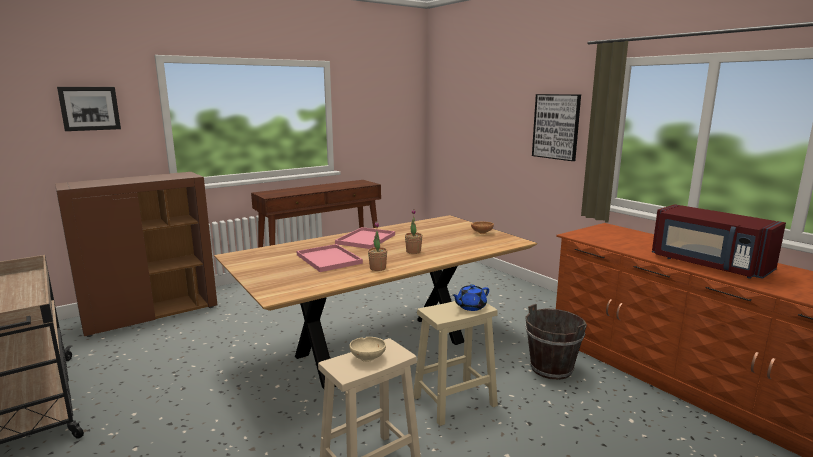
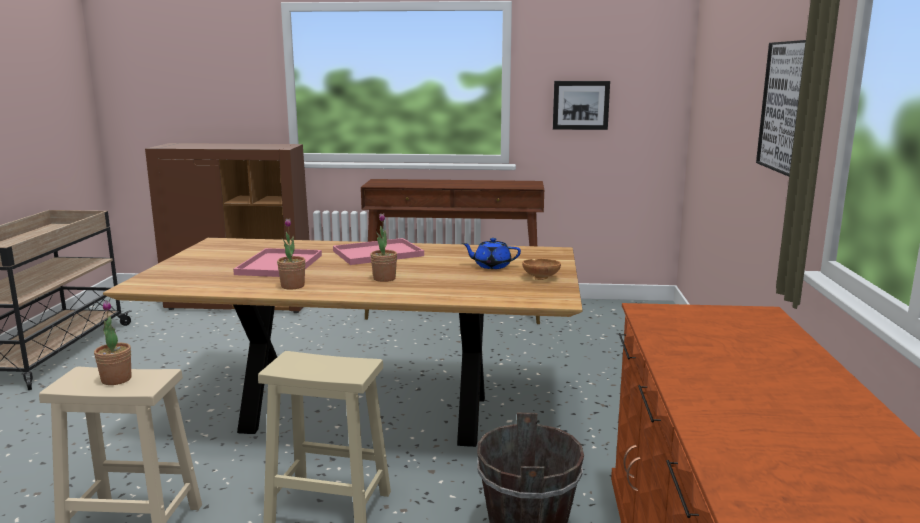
camera: 40 degrees right, 0 degrees up
(89, 108) = (214, 65): picture -> picture (580, 105)
(368, 358) = (116, 379): beige bowl -> potted plant
(470, 307) = (340, 369): blue teapot -> blue teapot (491, 266)
(708, 265) = (752, 424): red microwave -> none

